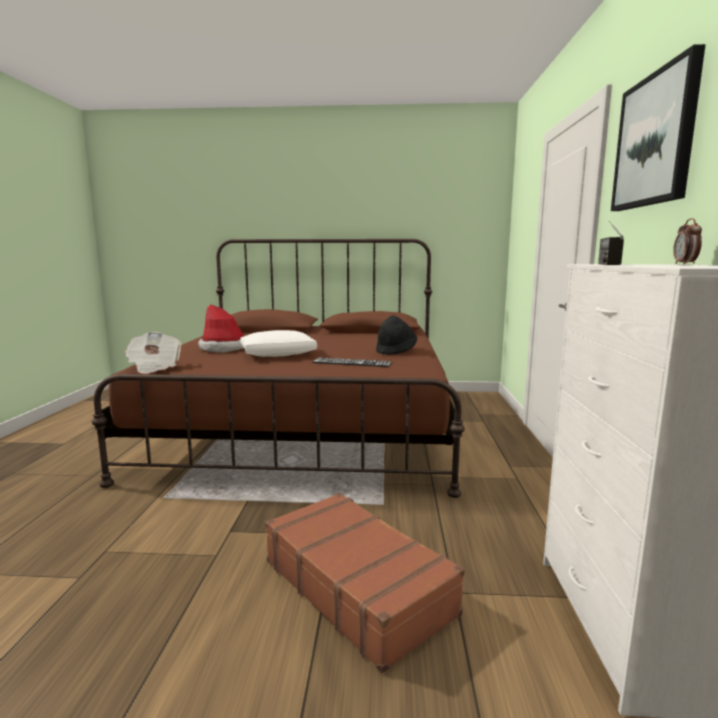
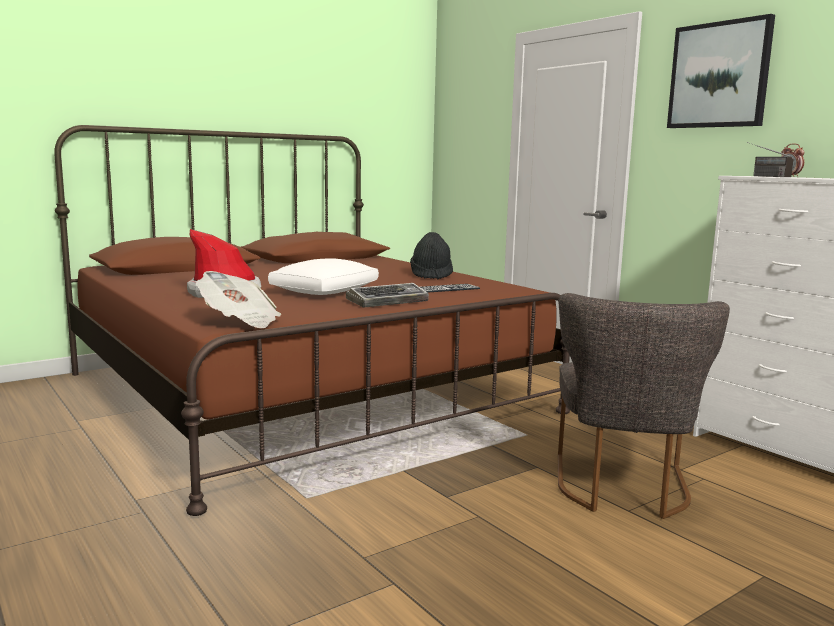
camera: 40 degrees left, 0 degrees up
(285, 367) = (388, 302): none -> keyboard
(357, 586) = (622, 490): brown suitcase -> grey chair

